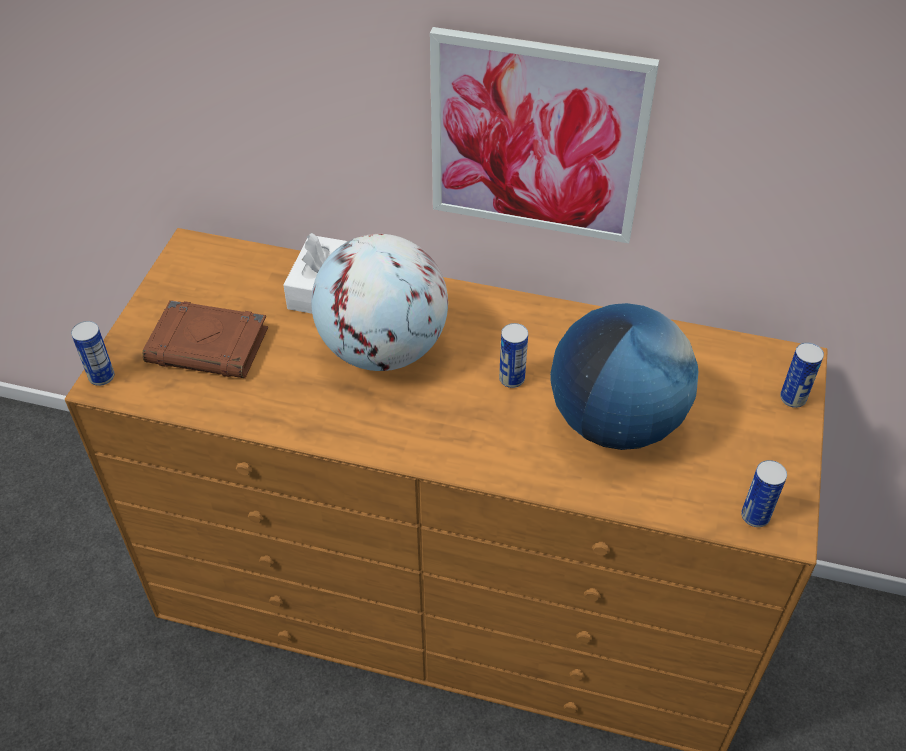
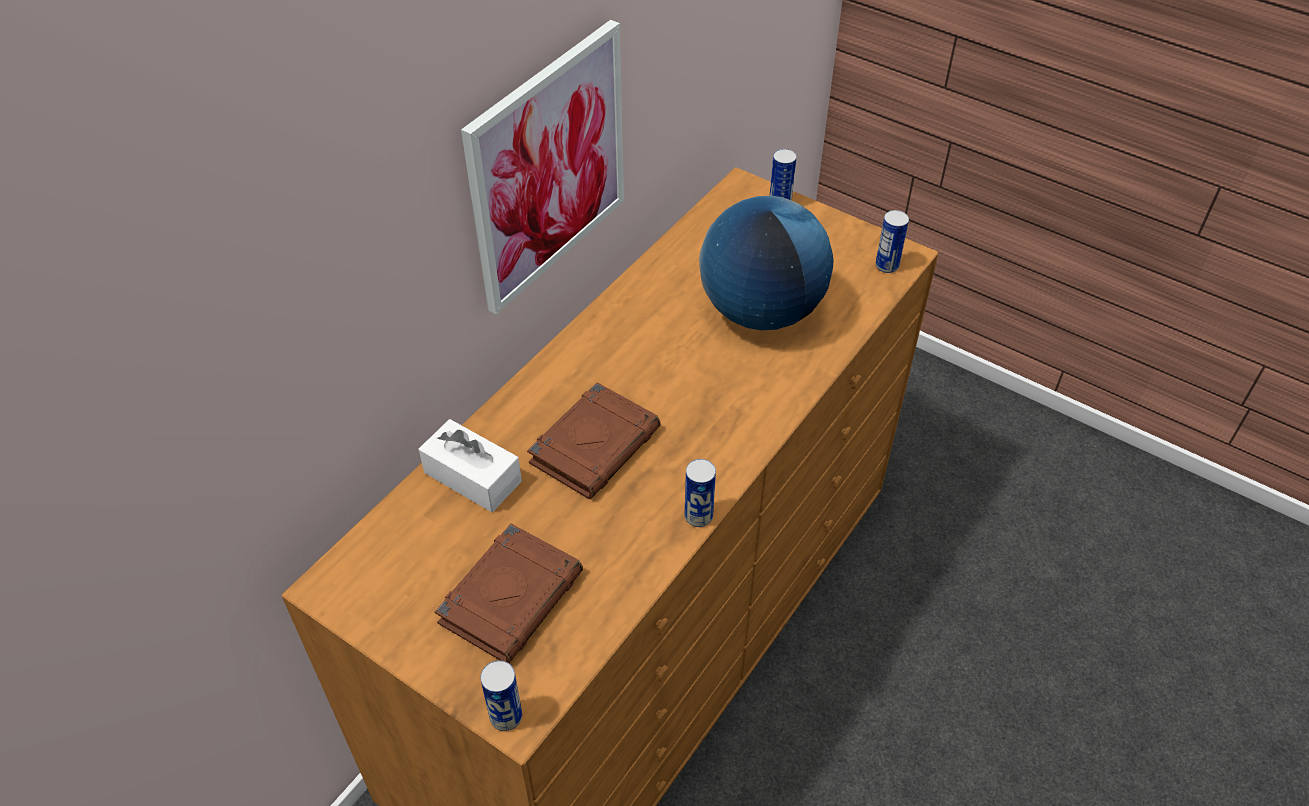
camera: 70 degrees left, 0 degrees up
(383, 349) = (595, 445): globe -> brown book
(511, 379) = (680, 362): can -> can (698, 516)

